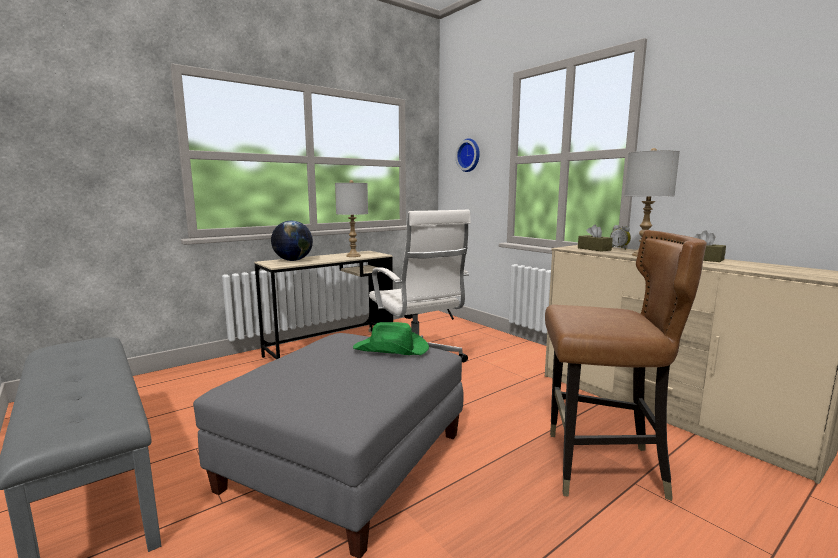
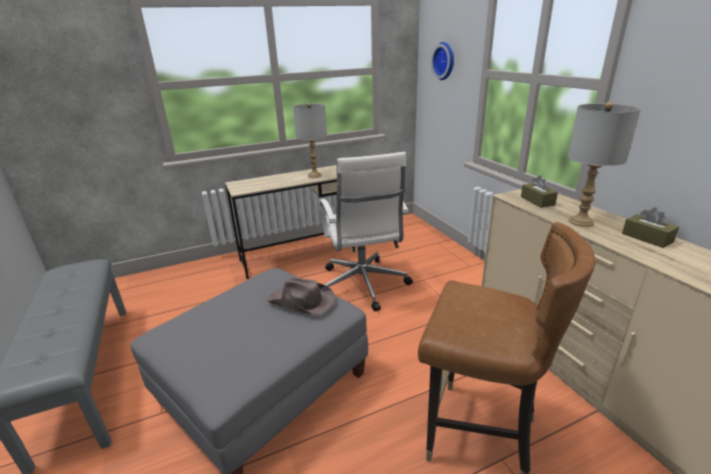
camera: 15 degrees right, 15 degrees up
(293, 260) = (257, 182): globe -> none
(392, 349) = (302, 302): green hat -> brown hat
(619, 248) = (568, 201): alarm clock -> none

